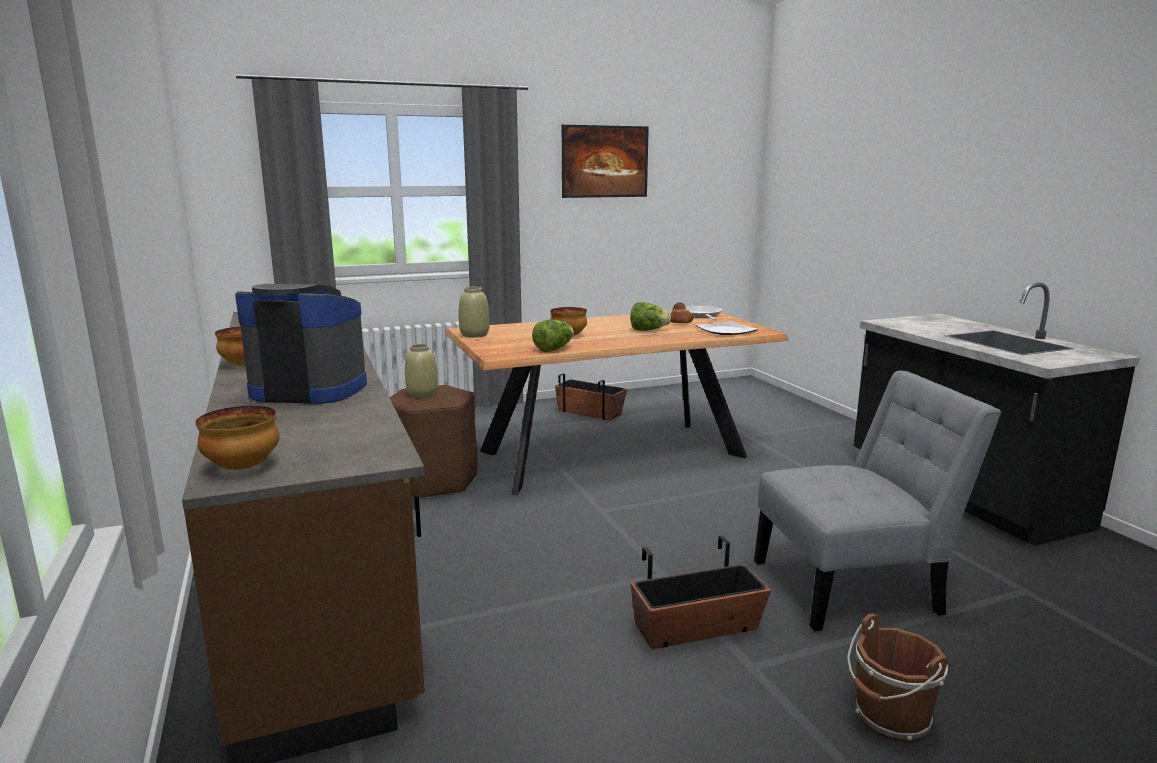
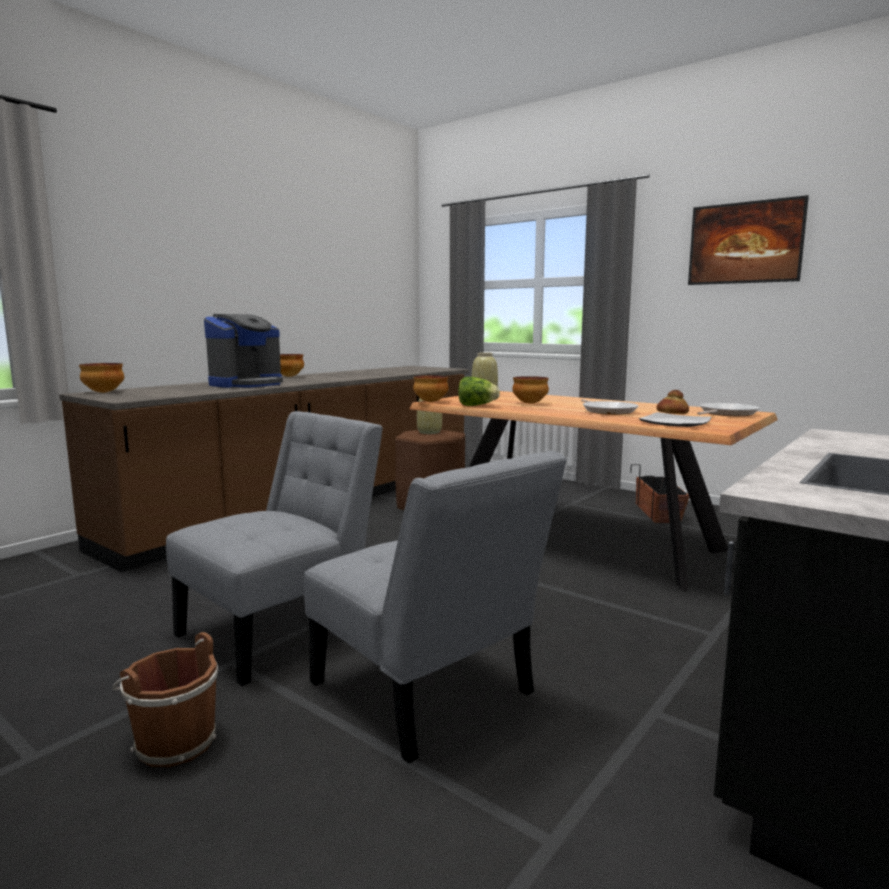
camera: 60 degrees right, 5 degrees down
(309, 390) = (247, 384): coffee machine -> coffee machine turned 60 degrees clockwise
(497, 356) = (430, 402): none -> bowl
(648, 330) = (608, 411): lettuce -> frying pan
(696, 628) = (282, 629): planter -> grey chair

